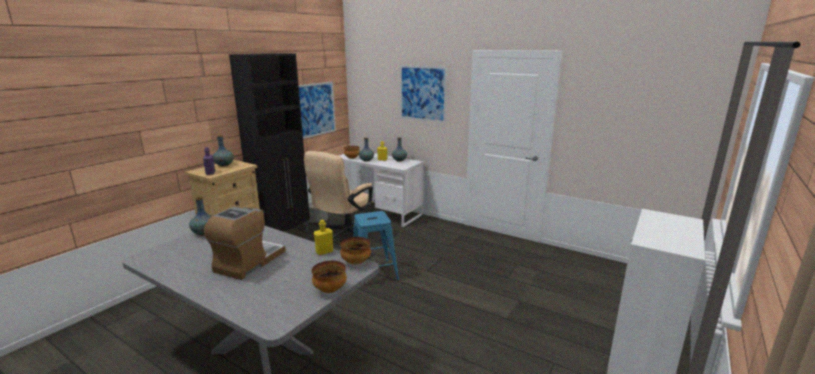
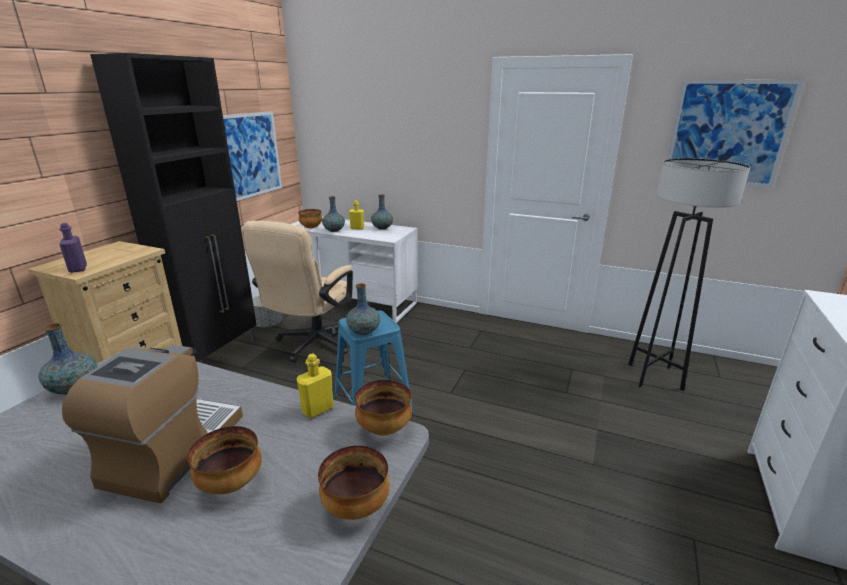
camera: 10 degrees left, 5 degrees up
(224, 165) = (104, 252): vase -> vase (363, 331)
(274, 276) = (231, 483): none -> bowl
(422, 93) = (414, 127): picture -> picture (727, 133)
(576, 274) = (654, 377): none -> grey floor lamp

